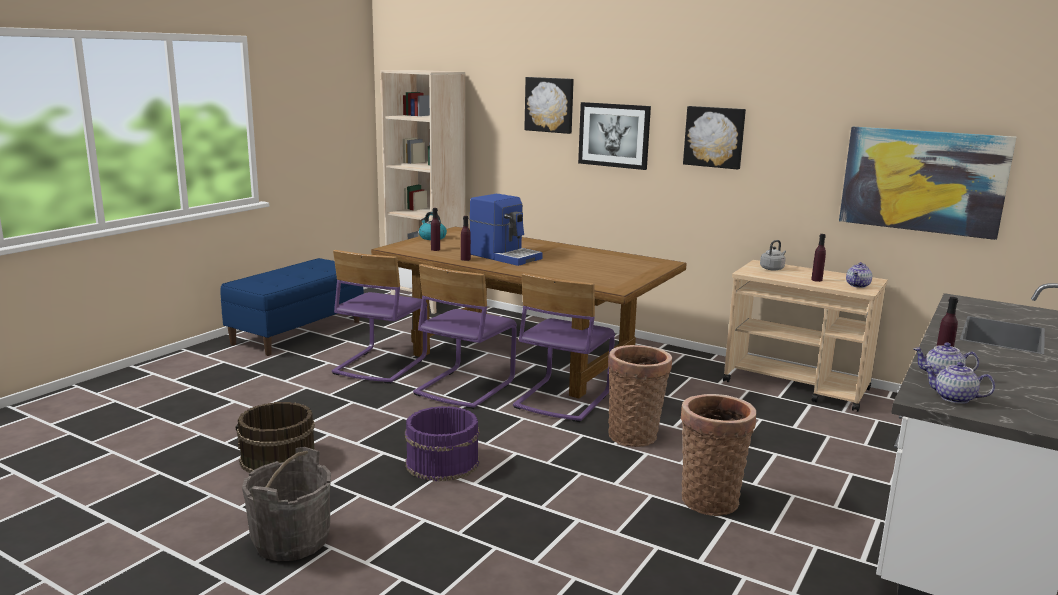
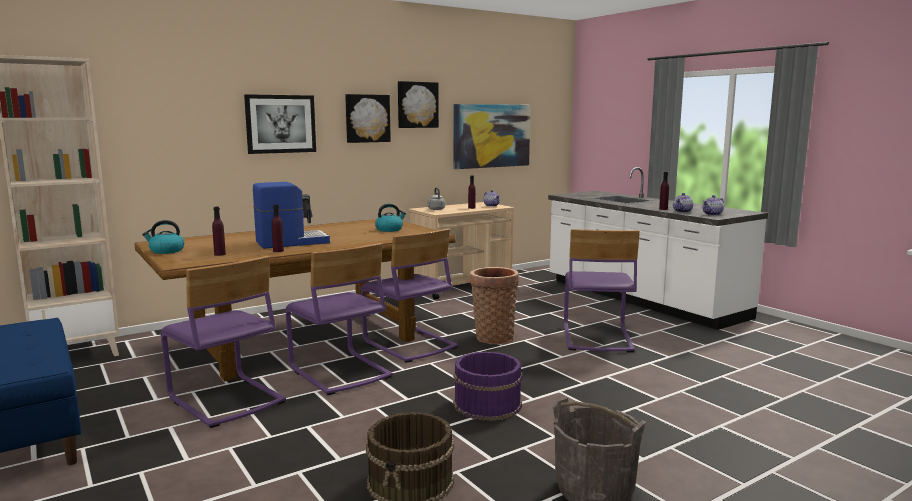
camera: 65 degrees left, 5 degrees down
(549, 105) = (206, 98): picture -> picture (417, 105)
(613, 272) = (389, 229): none -> kettle
(710, 498) = (596, 338): basket -> purple chair

